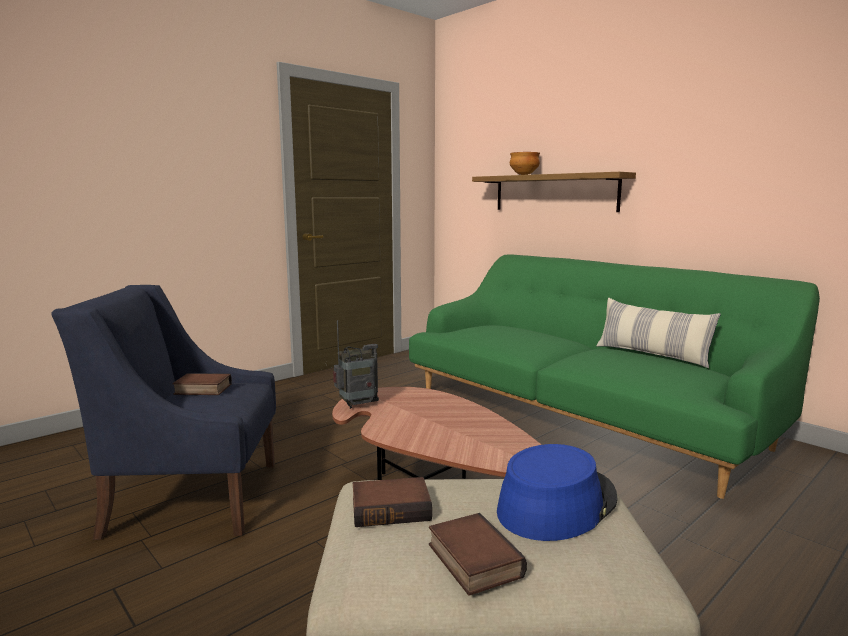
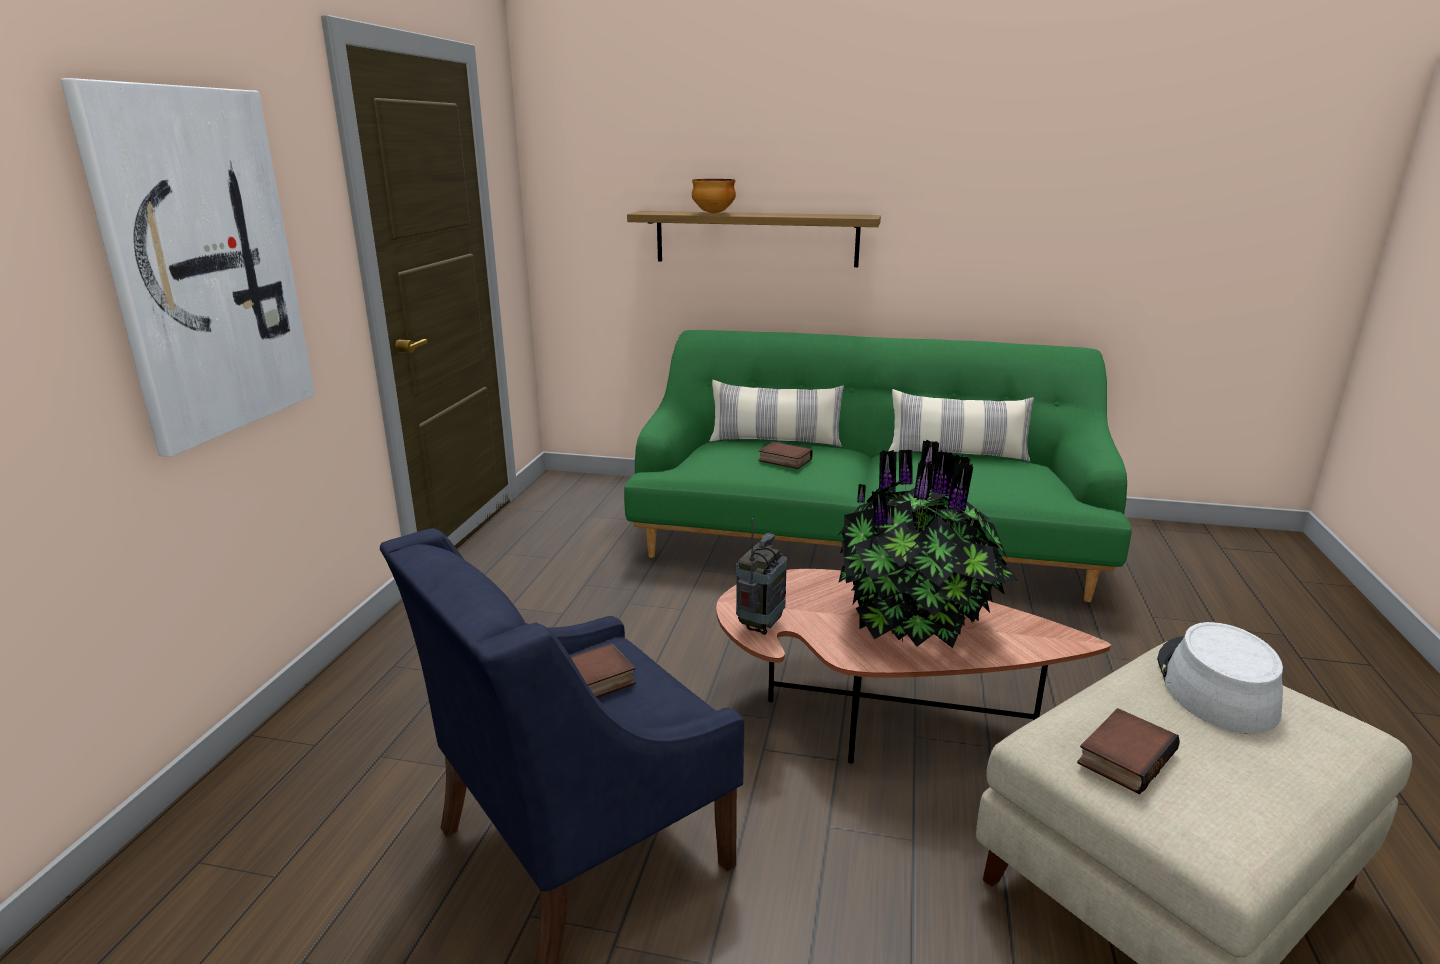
camera: 35 degrees left, 10 degrees up
(170, 170) = (203, 265): none -> picture
(449, 430) = (916, 625): none -> potted plant
(471, 560) = (1267, 777): book -> book (783, 460)
(528, 329) = (775, 441): none -> pillow
(556, 504) = (1214, 685): blue hat -> grey hat

